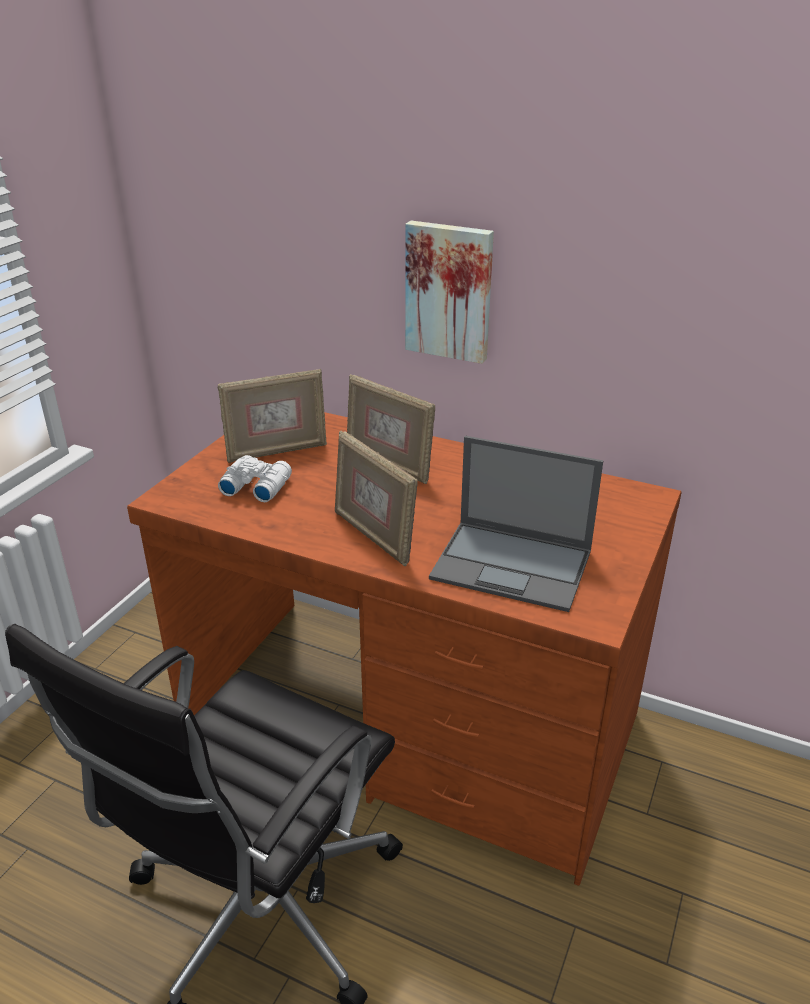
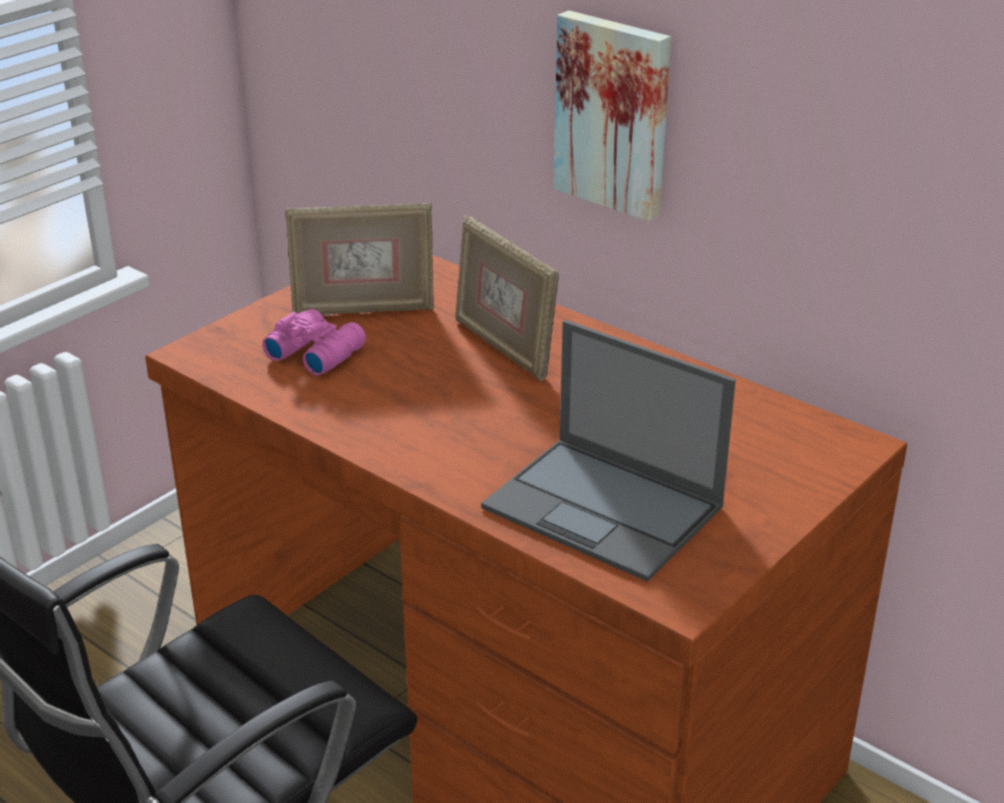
camera: 15 degrees right, 0 degrees up
(255, 486) = (315, 352): white binoculars -> pink binoculars
(373, 536) = (437, 441): picture frame -> none

